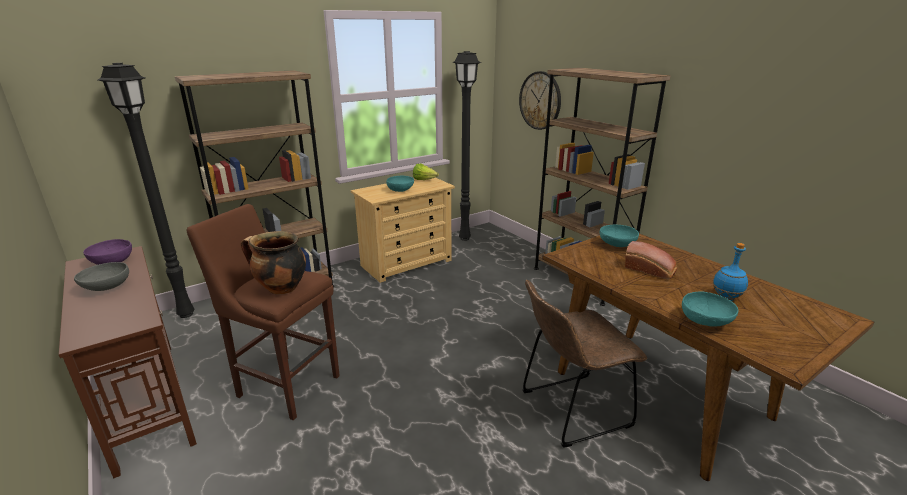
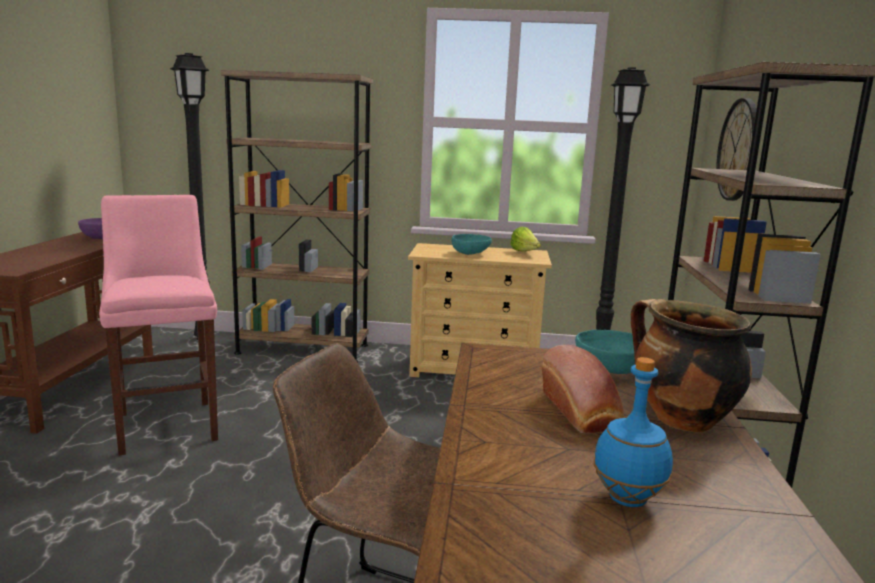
camera: 40 degrees right, 10 degrees down
(106, 288) = (56, 249): grey bowl -> none
(280, 289) = (145, 285): cooking pot -> cooking pot (679, 420)
(285, 384) = (167, 424): brown stool -> pink stool
(705, 322) = (482, 502): turquoise bowl -> none

